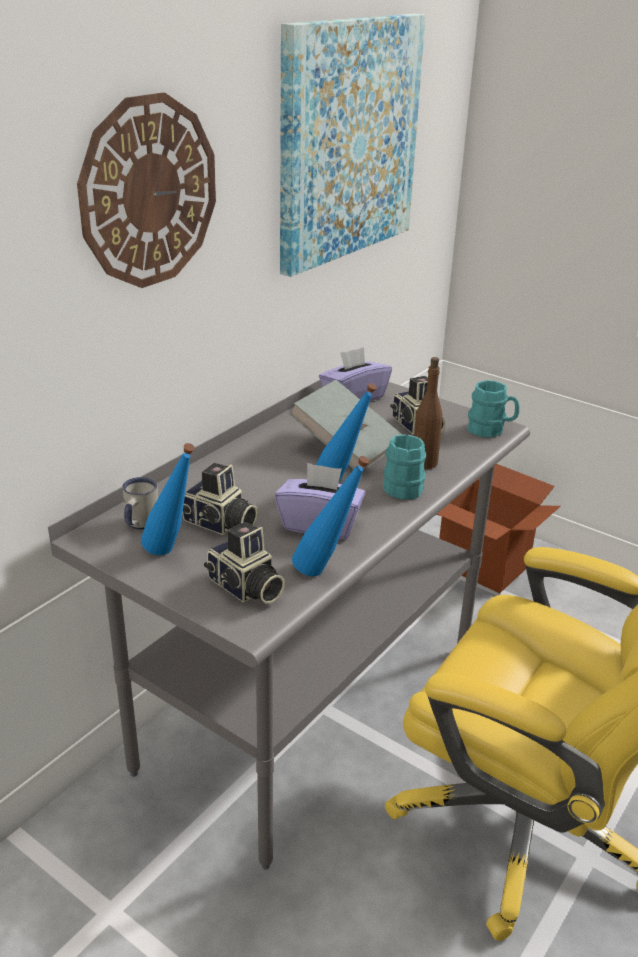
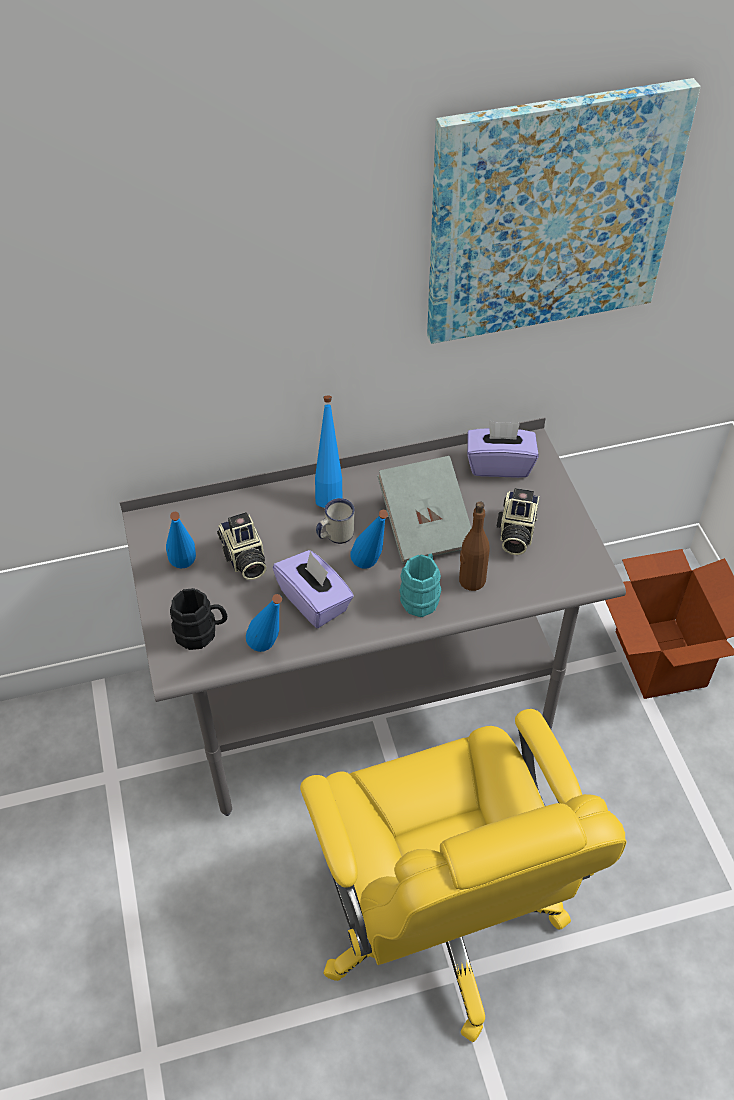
camera: 40 degrees right, 20 degrees up
(139, 525) = (190, 528): white mug -> white mug (335, 536)
(149, 192) = (242, 270): wall clock -> none
(242, 457) = (330, 493): none -> blue bottle
(245, 588) = (202, 633): camera -> black mug
(490, 430) = (581, 572): turquoise mug -> none

